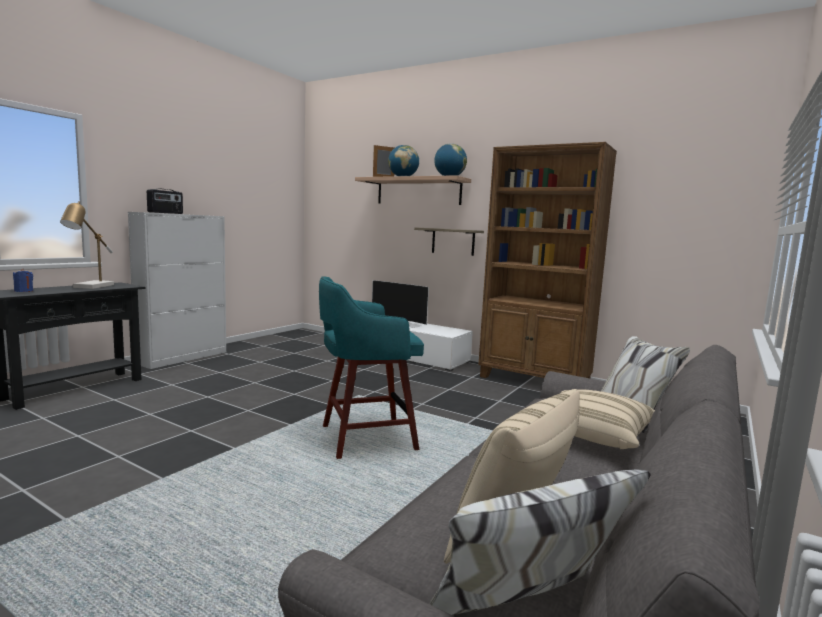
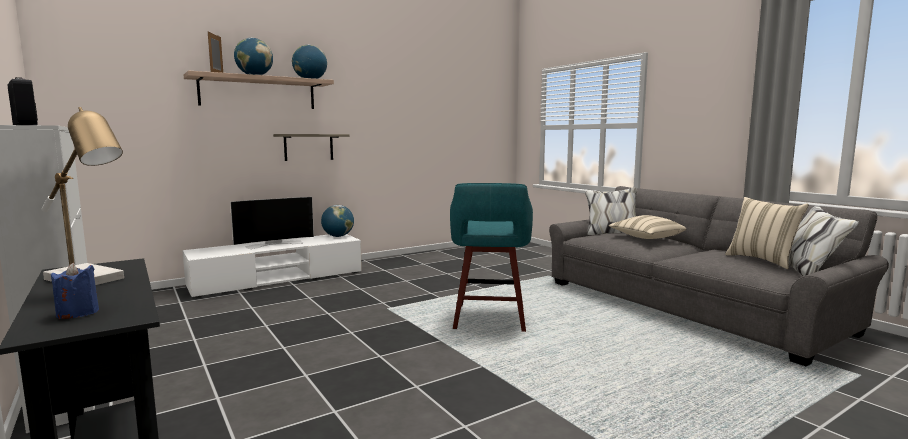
camera: 65 degrees left, 0 degrees up
(453, 331) = (338, 236): none -> globe
(534, 381) = (416, 258): brown bookcase -> none

